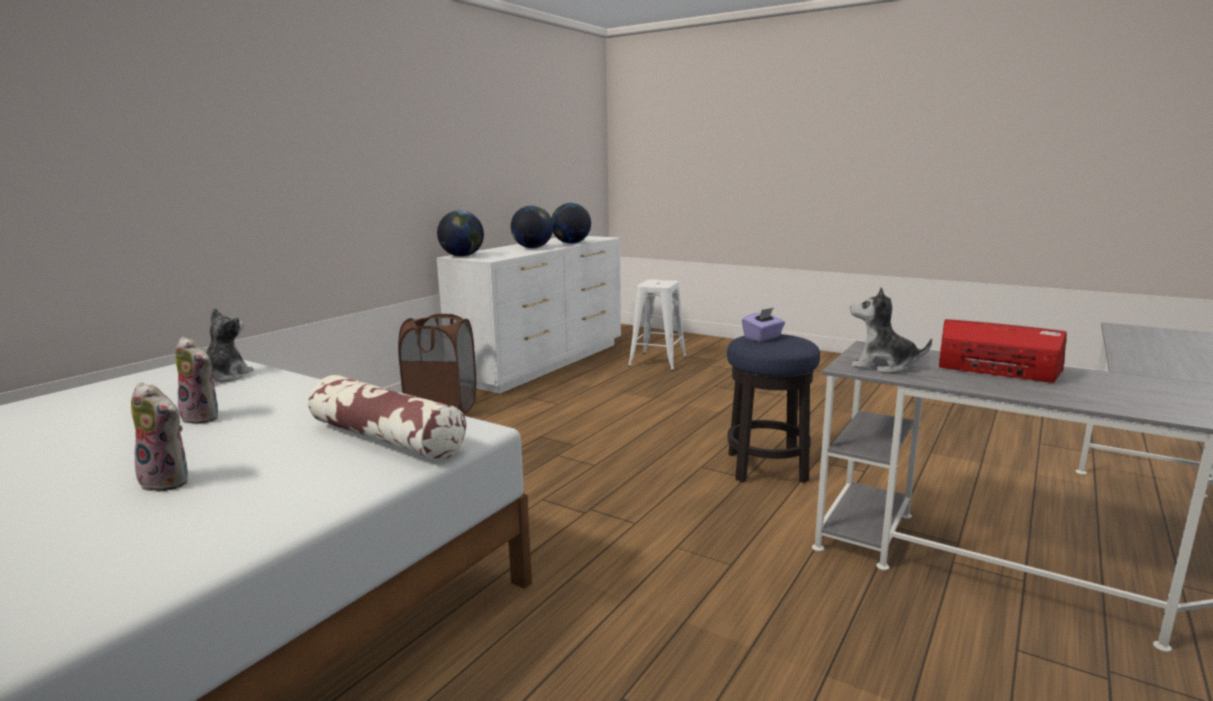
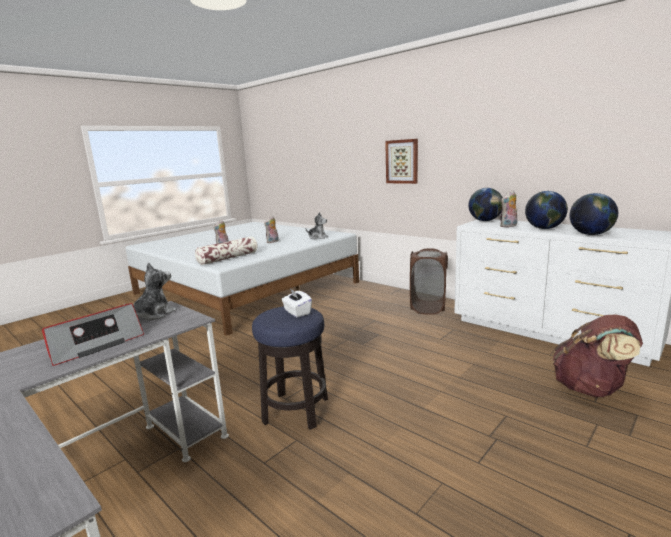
camera: 100 degrees right, 0 degrees up
(297, 176) = (402, 161): none -> picture
(509, 253) = (508, 226): none -> plush toy
(657, 361) = (591, 388): white stool -> brown backpack
(763, 338) = (297, 312): purple tissue box -> white tissue box

